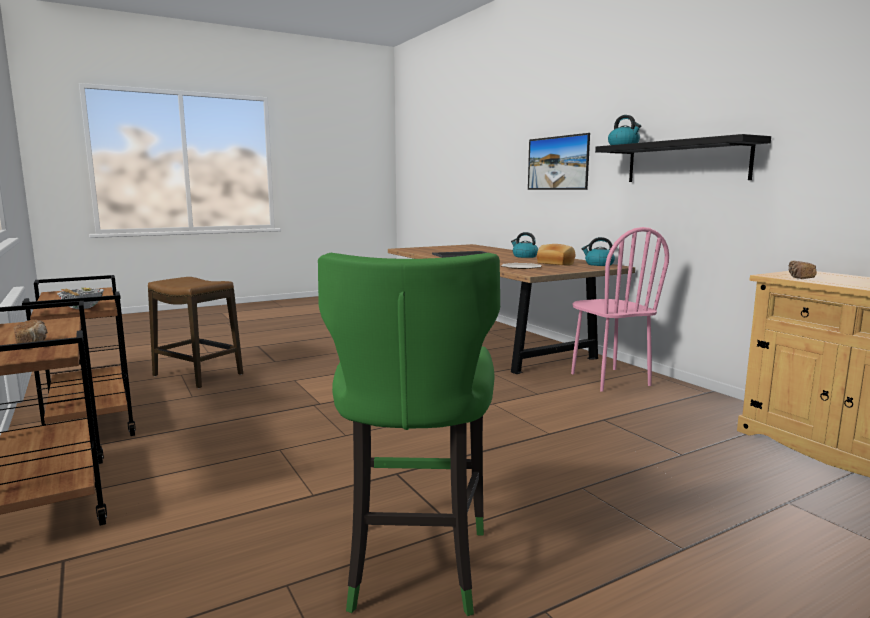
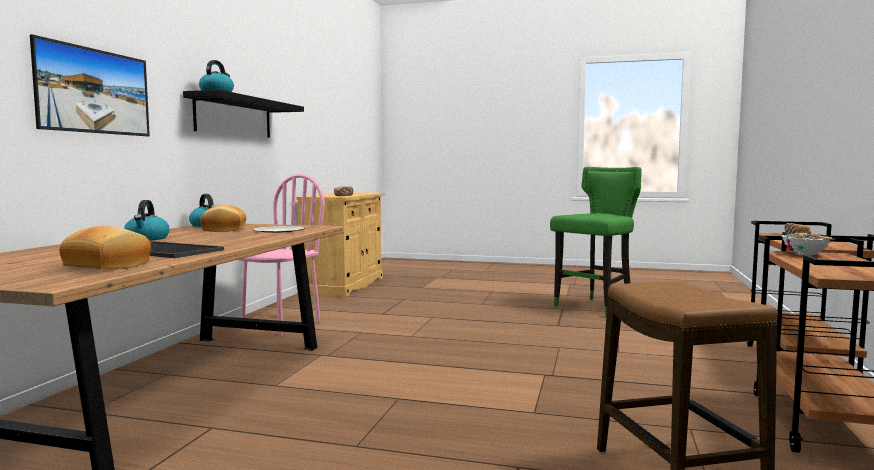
camera: 135 degrees left, 5 degrees down
(430, 251) = (109, 265): none -> bread

